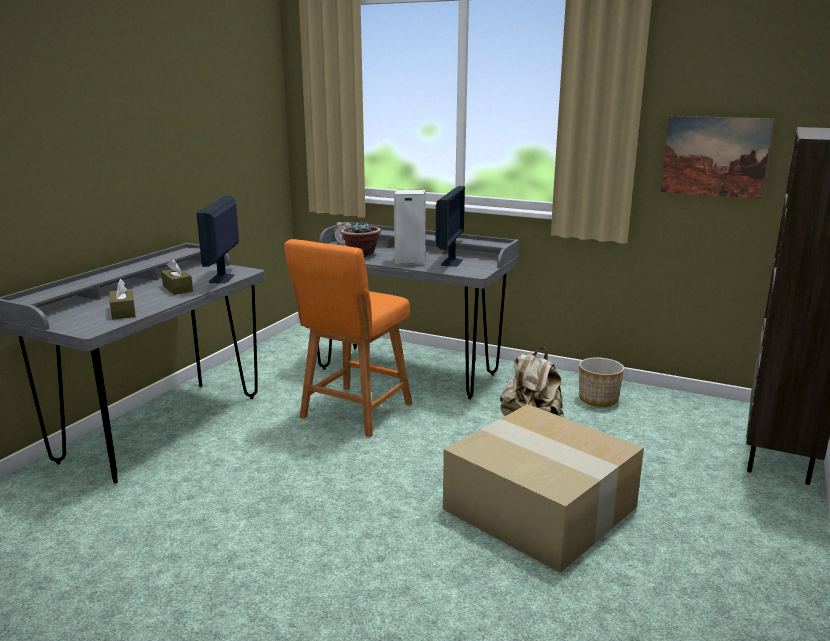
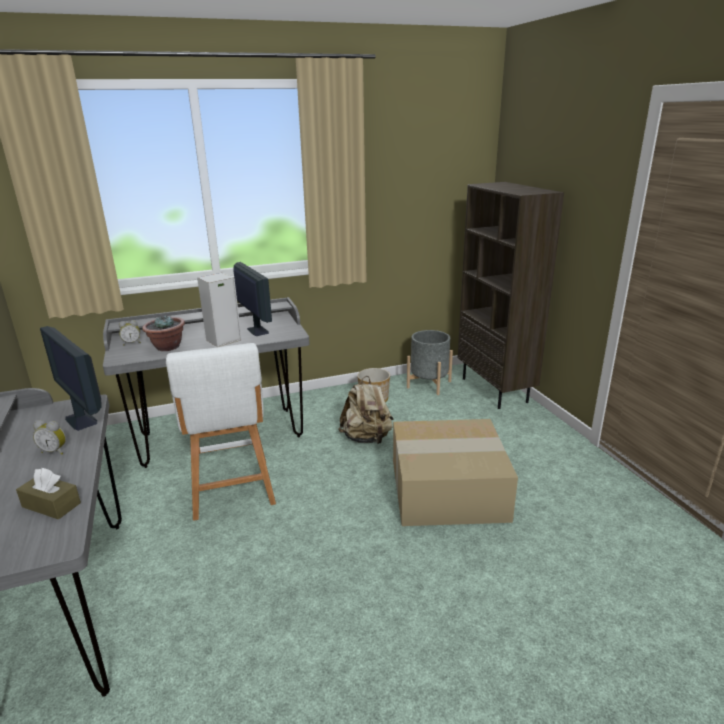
camera: 45 degrees left, 5 degrees up
(177, 288) = (55, 451): brown tissue box -> alarm clock
(353, 413) = (232, 492): orange stool -> white stool
(692, 411) = (429, 384): none -> grey planter
(714, 156) = (409, 209): picture -> none

